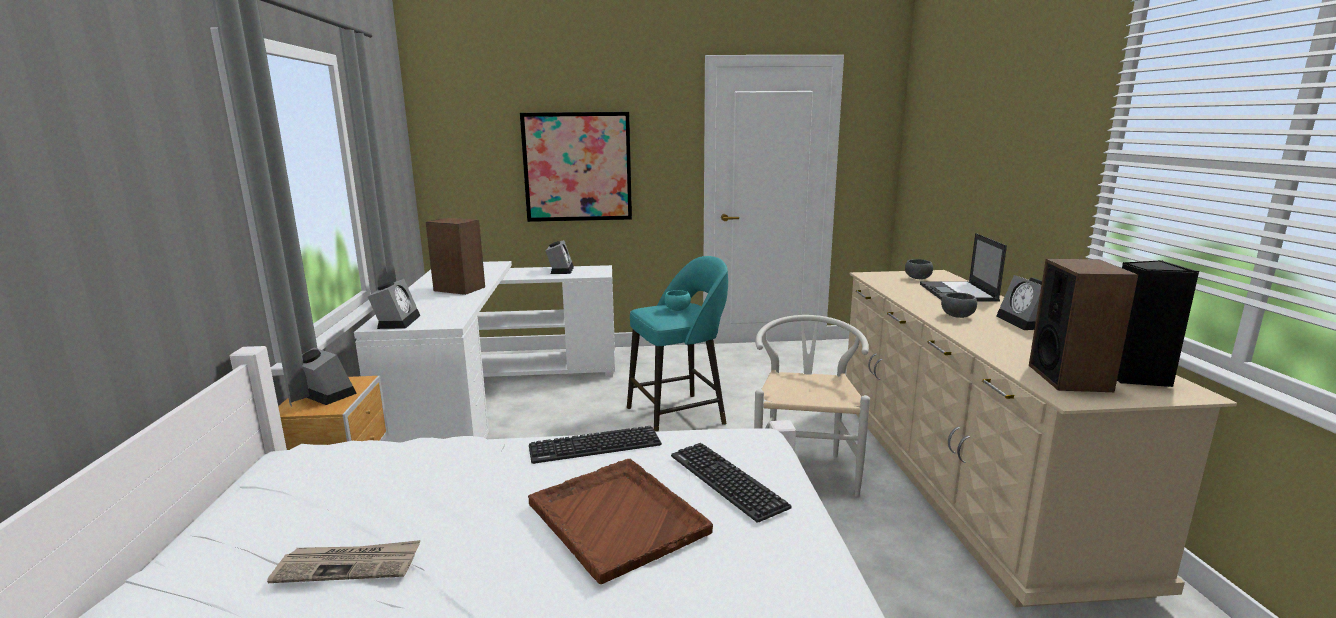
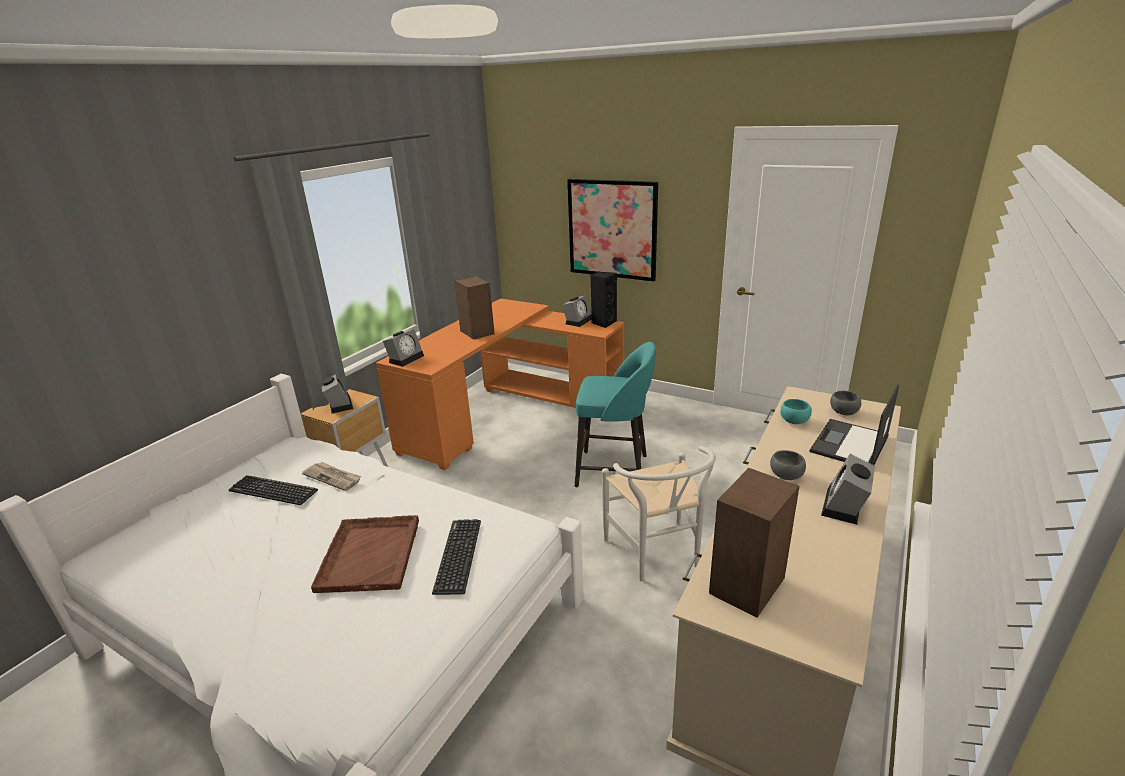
camera: 35 degrees right, 10 degrees up
(349, 565) = (241, 527): newspaper -> newspaper (333, 477)
(492, 396) = (507, 412): white desk -> orange desk
(595, 446) = (426, 495): keyboard -> keyboard (273, 491)
(677, 309) = (614, 386): turquoise bowl -> turquoise bowl (793, 420)
(804, 468) = (657, 555): white chair -> white chair turned 120 degrees clockwise
(1133, 377) = (814, 611): black speaker -> black speaker (603, 323)

